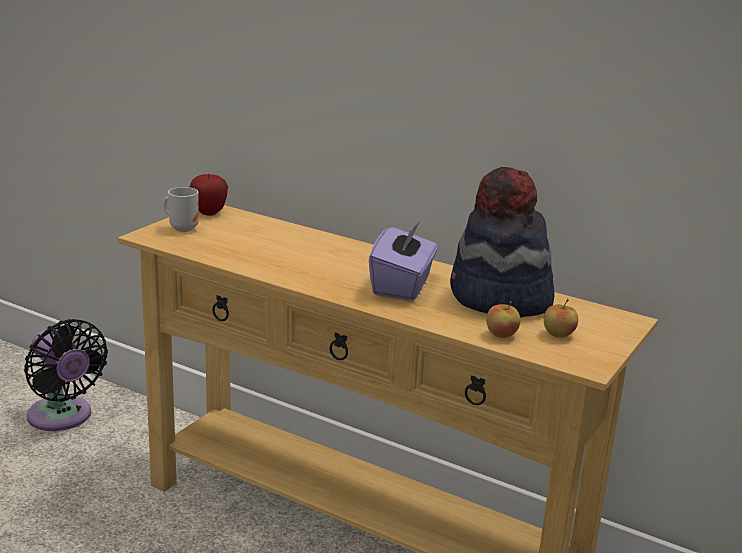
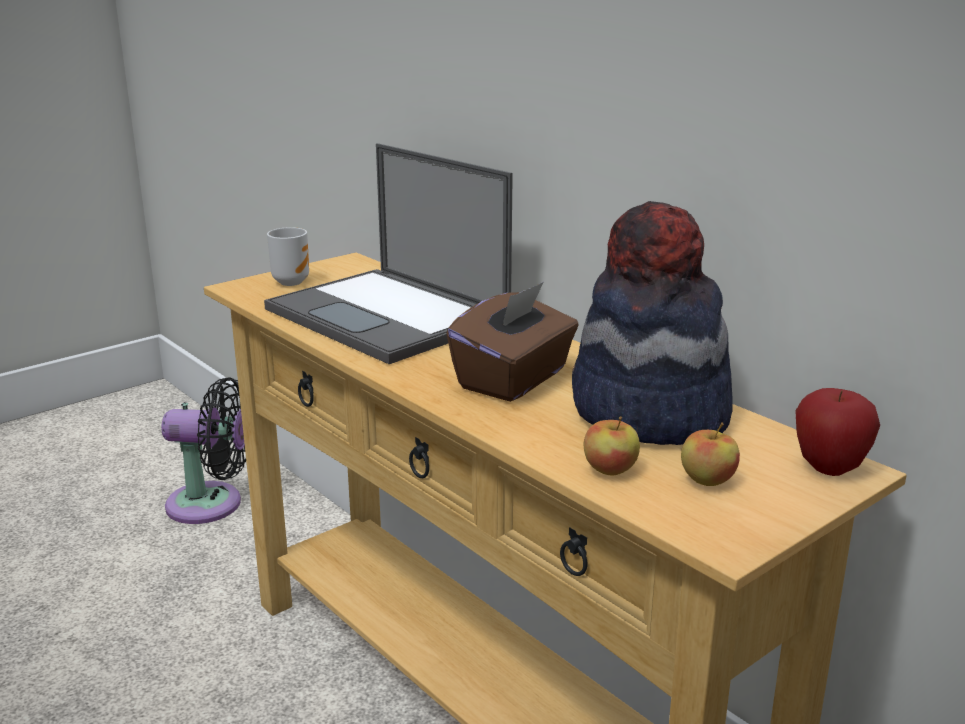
camera: 20 degrees right, 0 degrees up
(62, 418) = (212, 505): black fan -> black fan turned 60 degrees counterclockwise
(209, 213) = (341, 265): apple -> apple (829, 468)
(281, 249) = (389, 315): none -> laptop
(402, 286) = (514, 379): purple tissue box -> brown tissue box

